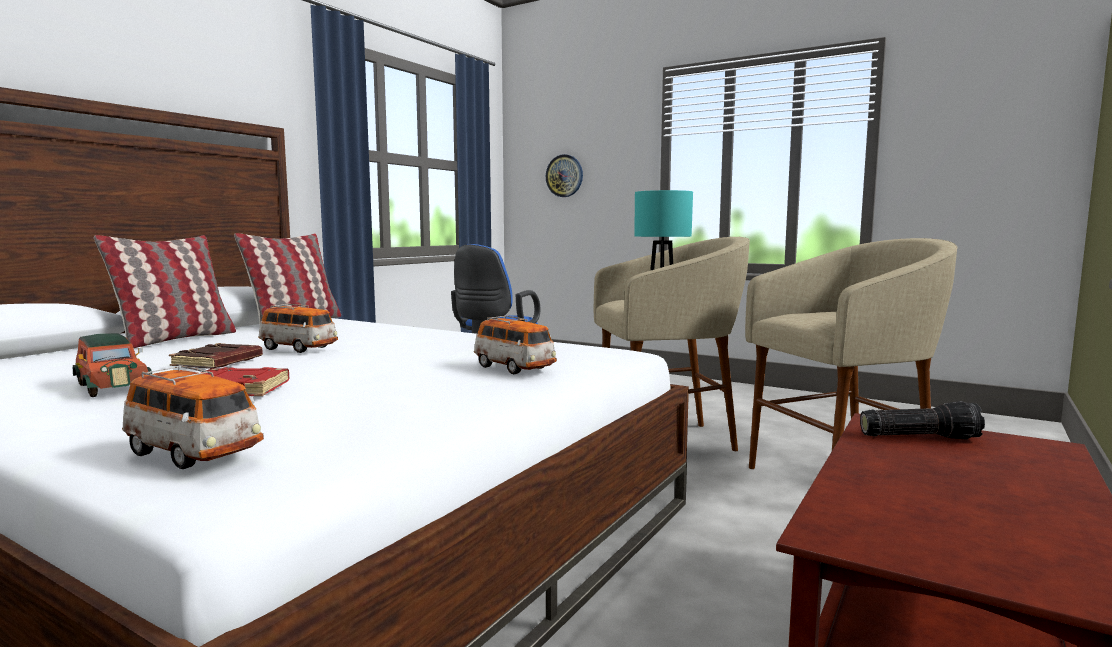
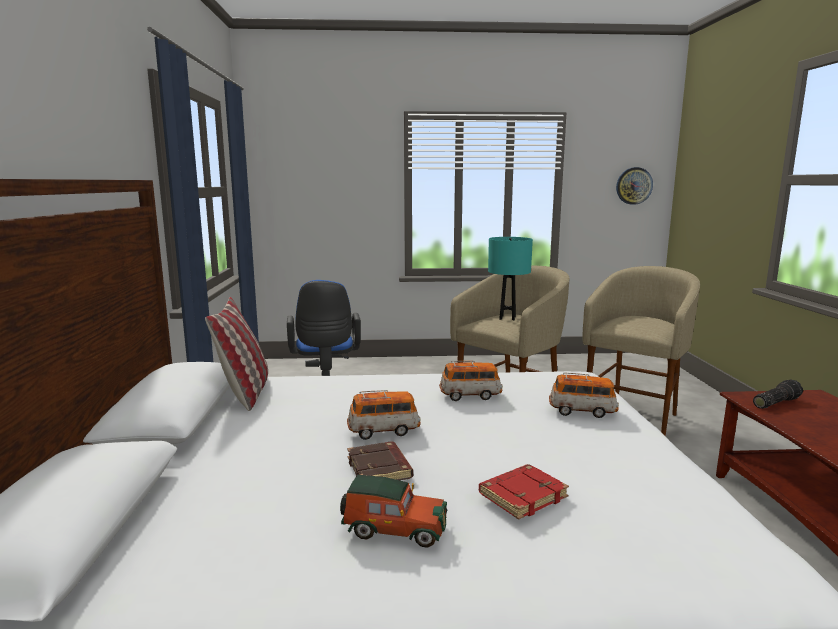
camera: 35 degrees left, 5 degrees up
(175, 339) = (208, 449): pillow -> none
(193, 453) = (697, 563): toy car -> toy car (470, 395)
(564, 176) = (312, 196): wall clock -> wall clock (634, 186)

